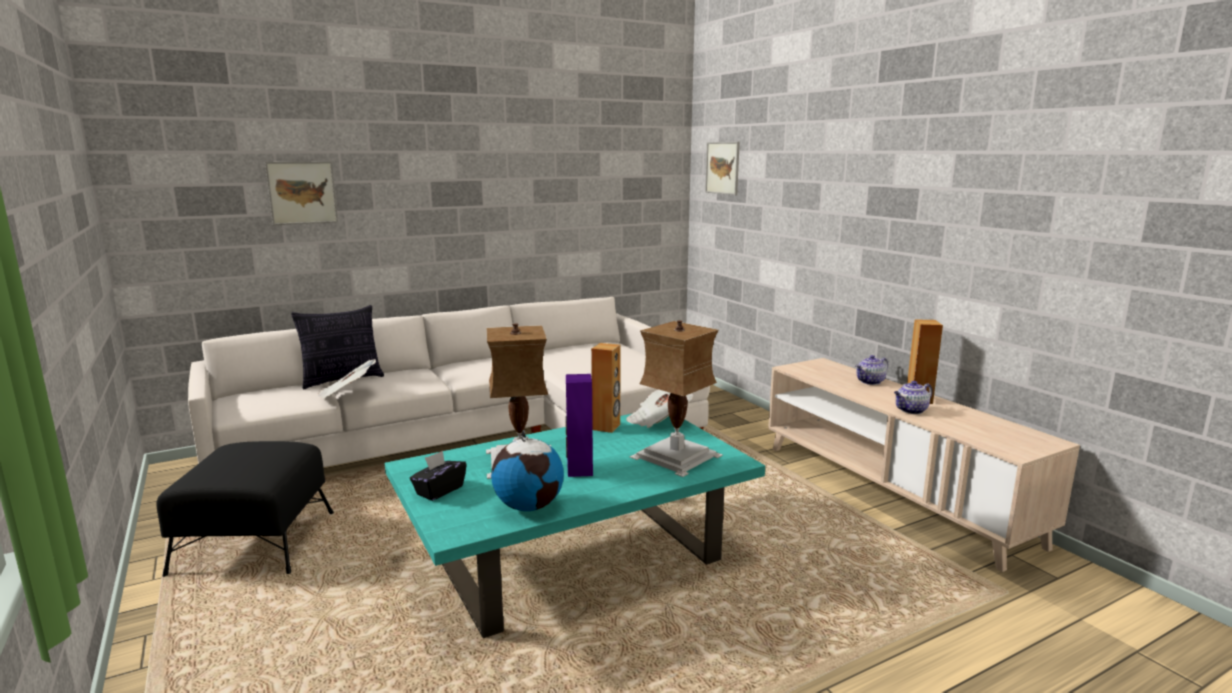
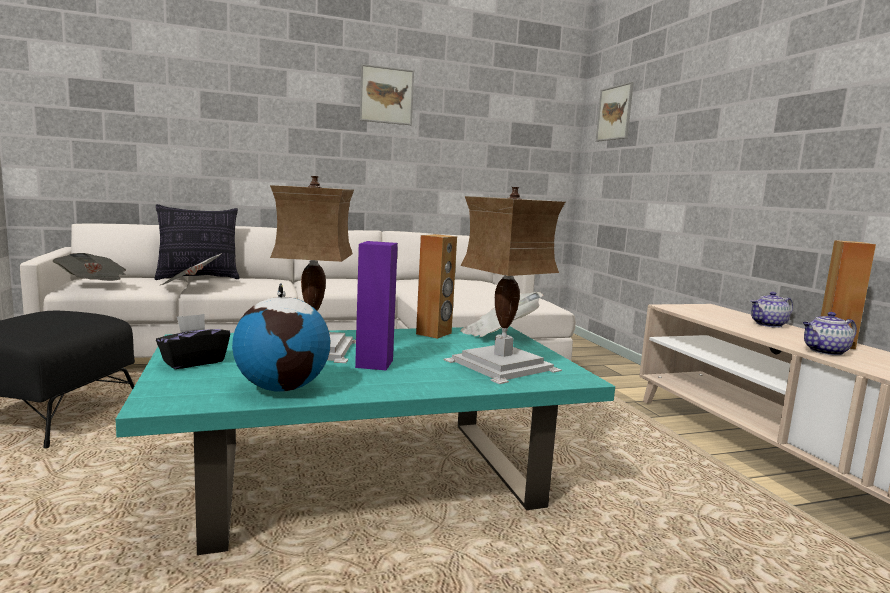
camera: 10 degrees right, 5 degrees down
(256, 407) = (94, 285): none -> newspaper
(302, 192) = (189, 97): picture -> picture (386, 95)

